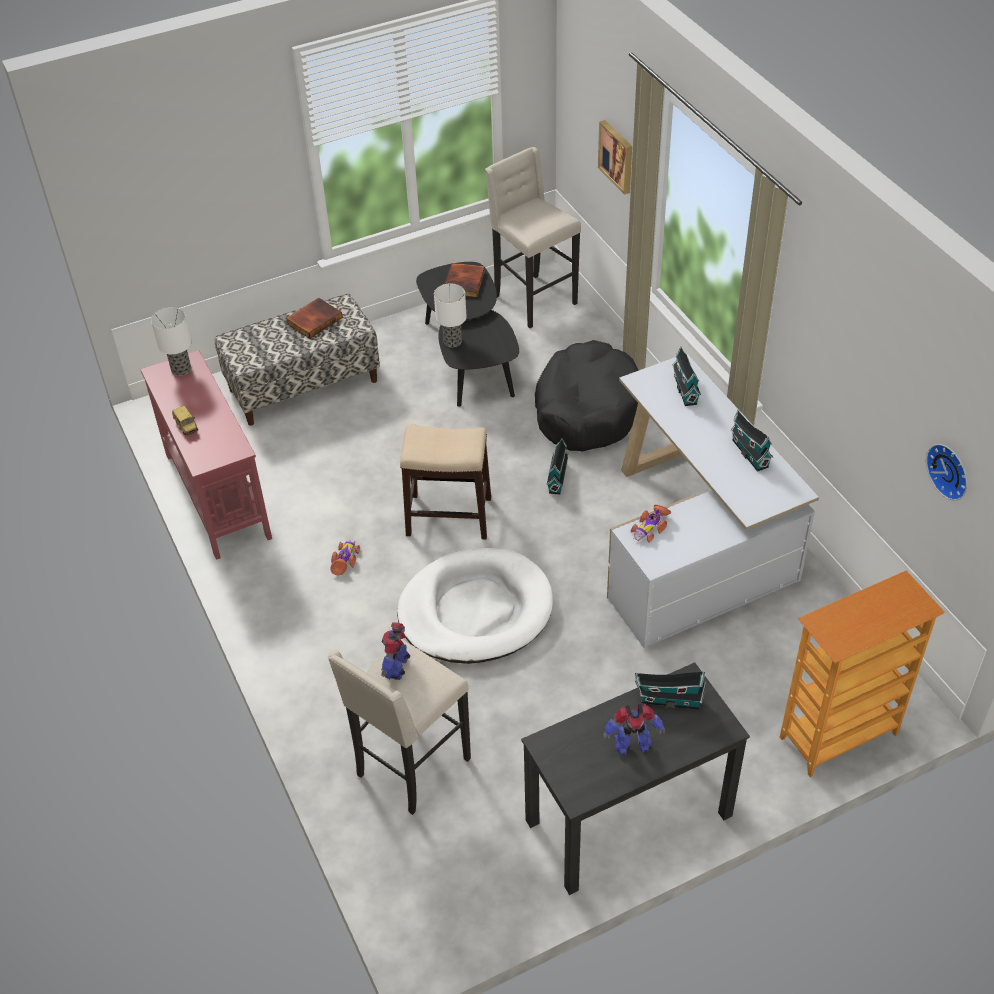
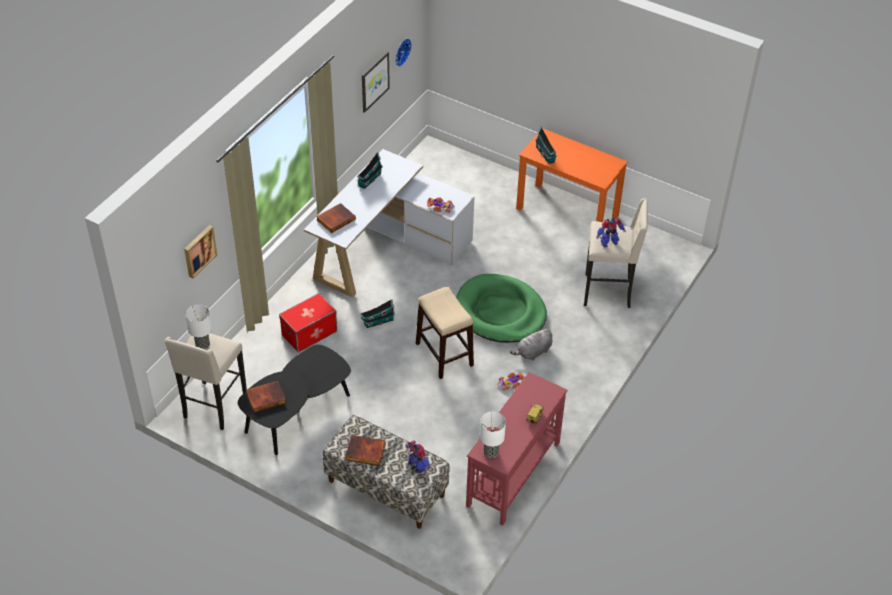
camera: 125 degrees left, 0 degrees up
(375, 609) = (533, 352): none -> grey plush toy
(452, 342) = (326, 382): table lamp -> table lamp (203, 344)
(475, 611) = (500, 312): white dog bed -> green dog bed
(587, 409) = (309, 332): black dog bed -> storage box
(628, 818) = (567, 212): black desk -> orange desk
(631, 745) = (578, 157): toy robot -> toy robot (417, 467)
(685, 388) = (335, 219): toy house -> book
(839, 737) = (468, 165): bookcase -> none
(886, 417) = (374, 81): none -> picture

